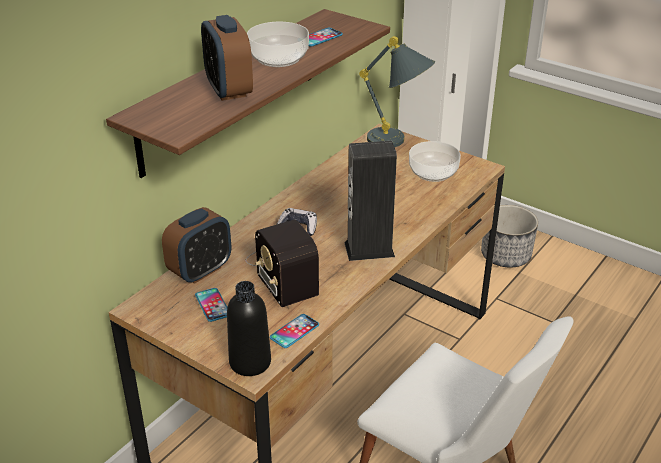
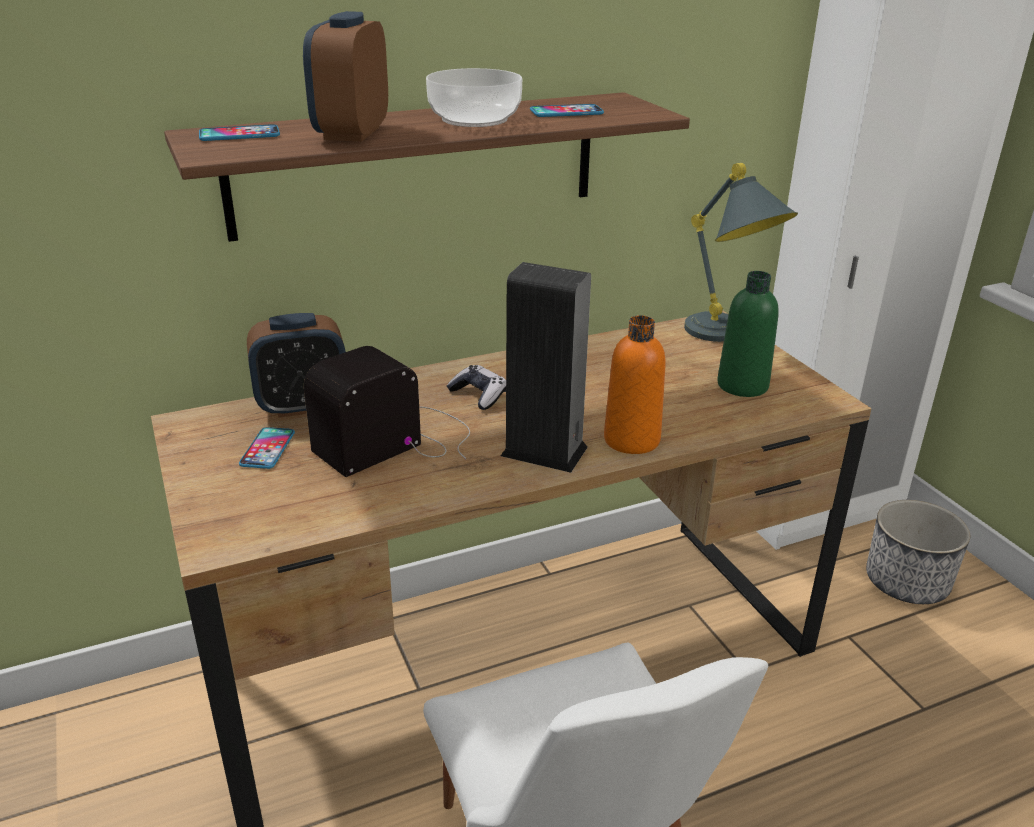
camera: 30 degrees right, 5 degrees down
(250, 362) = (225, 533): black bottle -> none
(283, 271) = (398, 439): radio -> radio turned 45 degrees clockwise
(294, 331) = (325, 517): phone -> phone (239, 134)
(407, 226) = (631, 440): none -> orange bottle
(433, 172) = (742, 385): bowl -> green bottle

